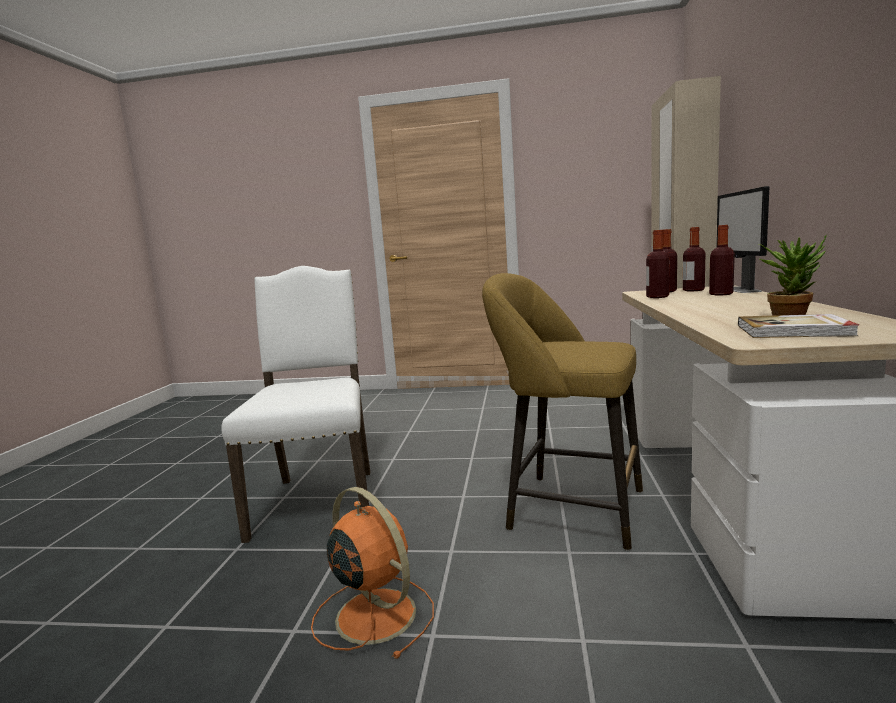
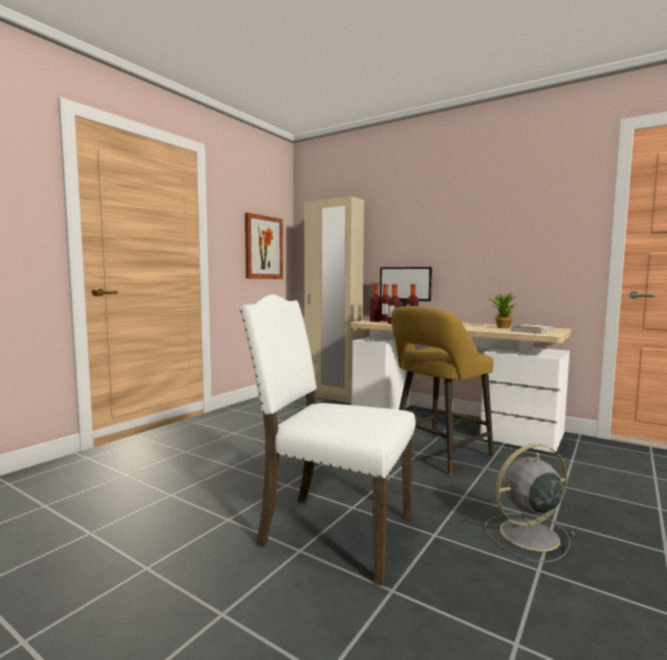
camera: 65 degrees left, 5 degrees down
(373, 613) = (526, 535): orange fan -> grey fan
(611, 185) = (263, 247): none -> picture

